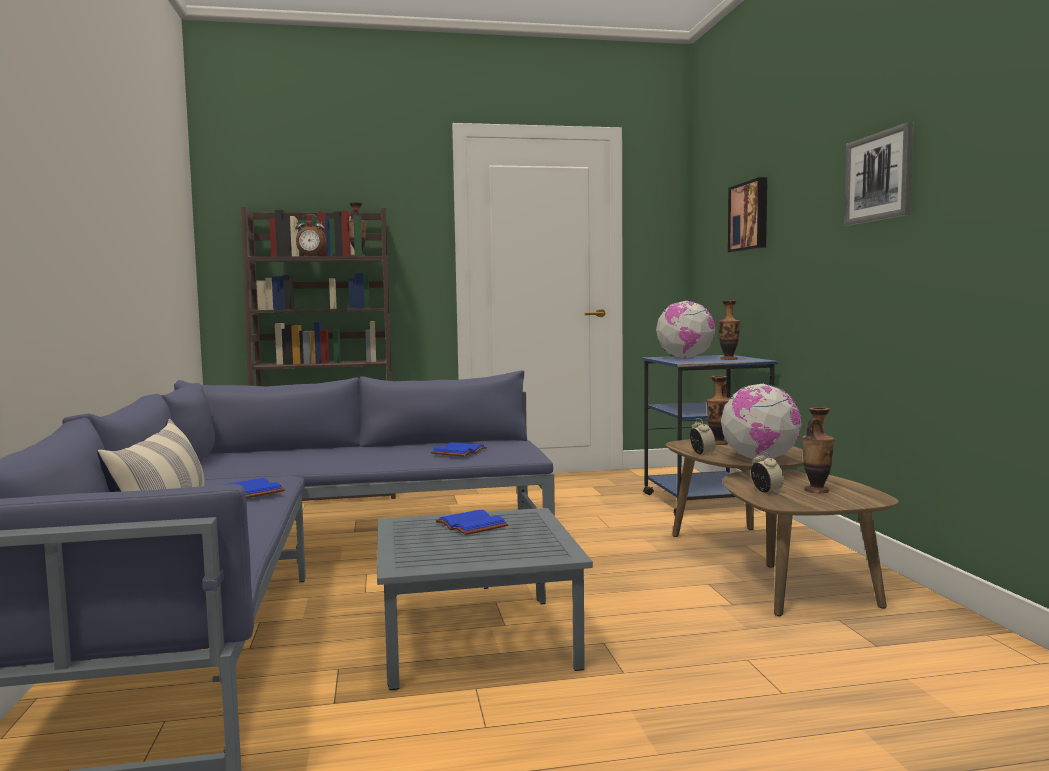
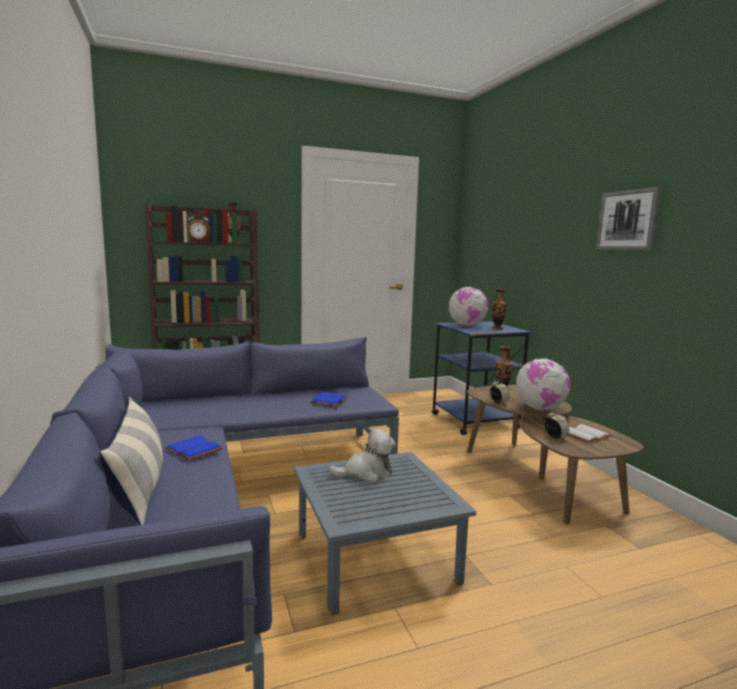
camera: 10 degrees left, 5 degrees up
(469, 525) = (366, 473): blue book -> plush toy
(750, 216) = (512, 230): picture -> none
(816, 491) = (586, 436): vase -> white book

